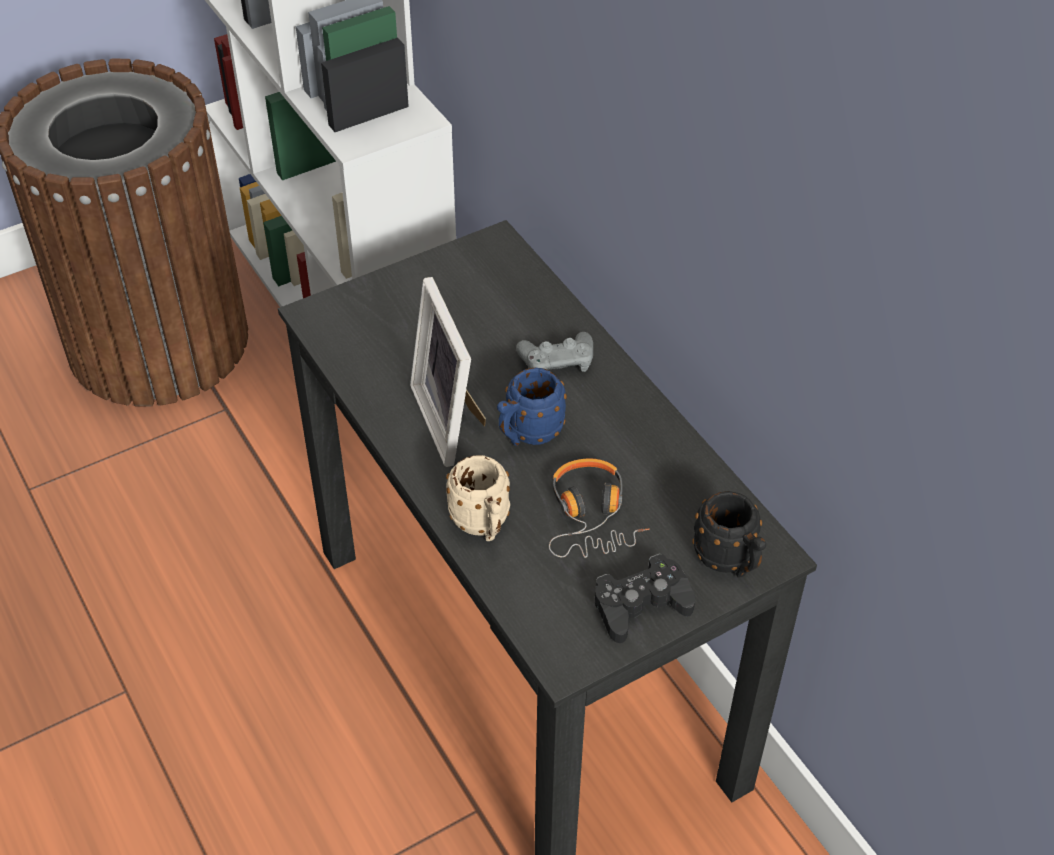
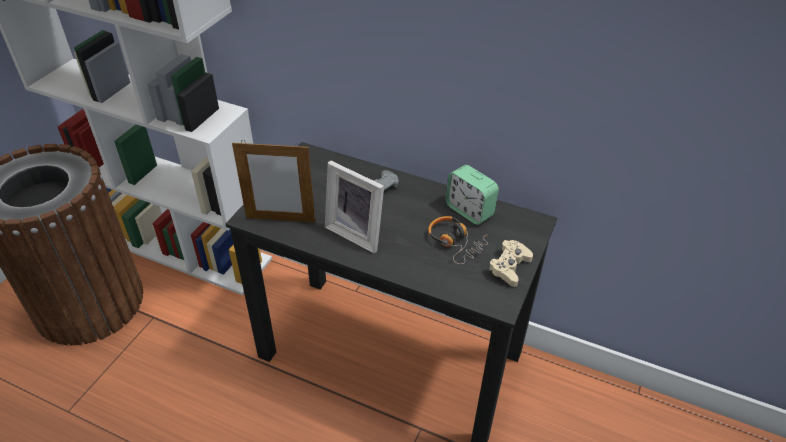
camera: 35 degrees left, 5 degrees down
(358, 340) = (280, 219): none -> picture frame
(483, 525) = (414, 269): beige mug -> none
(527, 434) = (396, 223): blue mug -> none
(641, 605) = (509, 267): black game controller -> beige game controller
(669, 473) = (469, 211): none -> alarm clock
(729, 561) = (525, 232): black mug -> none

